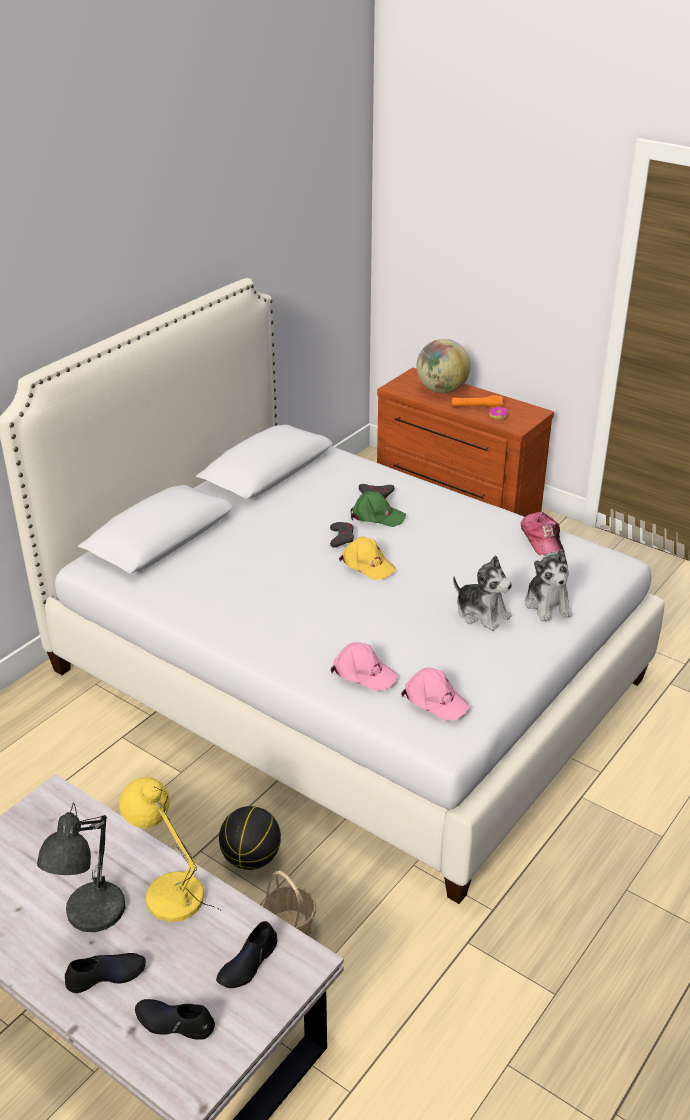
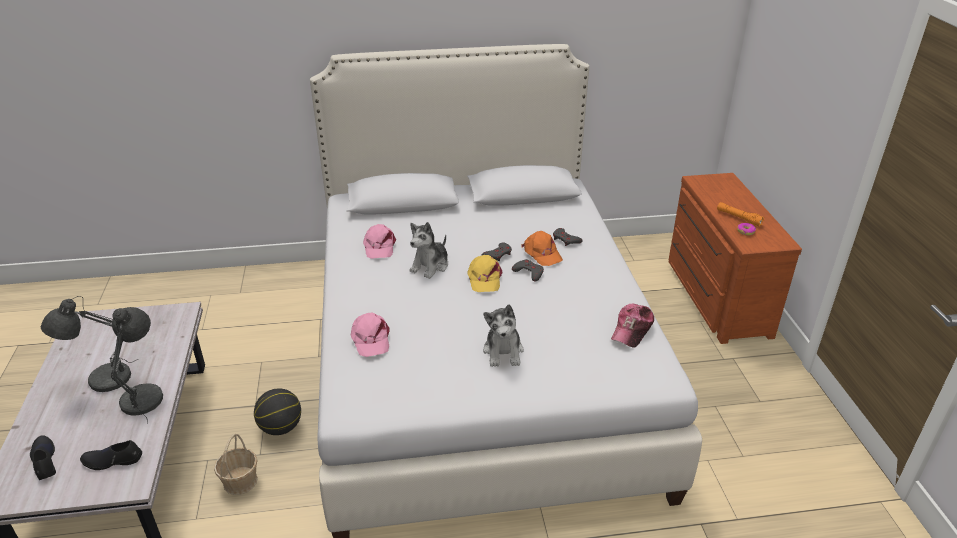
camera: 45 degrees right, 0 degrees up
(106, 975) = (62, 413): black shoe -> none
(171, 893) = (144, 396): yellow table lamp -> grey table lamp
(376, 516) = (542, 253): green cap -> orange cap
(393, 538) = (529, 272): none -> grey game controller
(434, 700) = (379, 382): pink cap -> pink cap (379, 246)
(441, 390) = (729, 196): globe -> none
(547, 605) = (558, 374): plush toy -> plush toy (430, 266)

